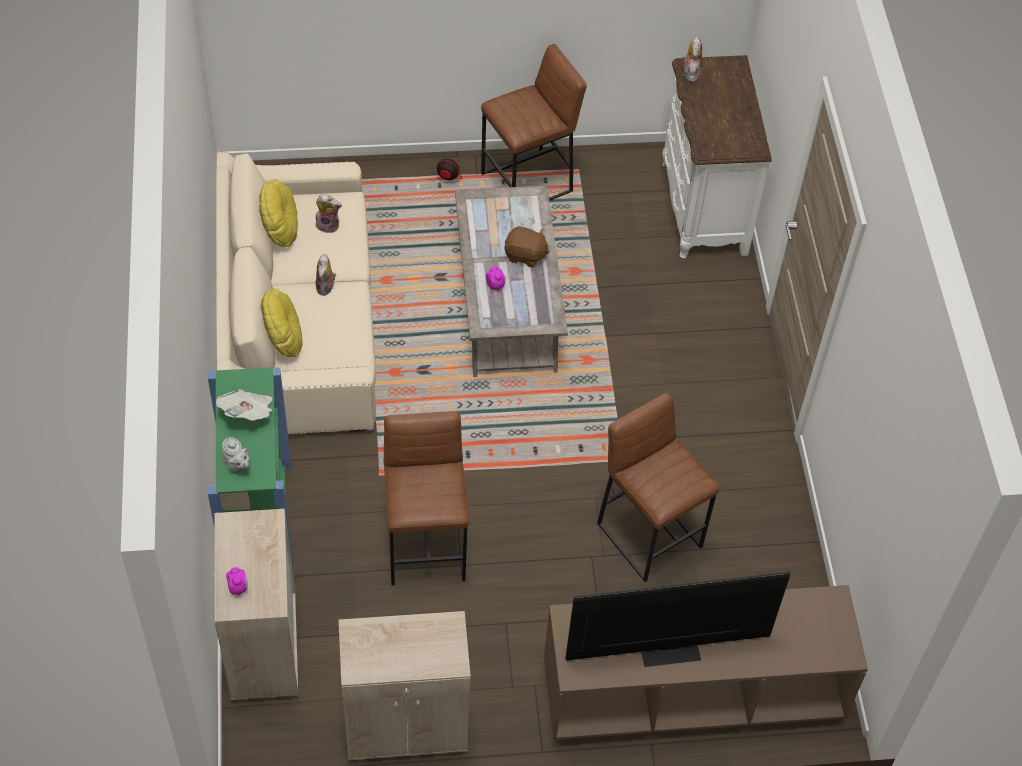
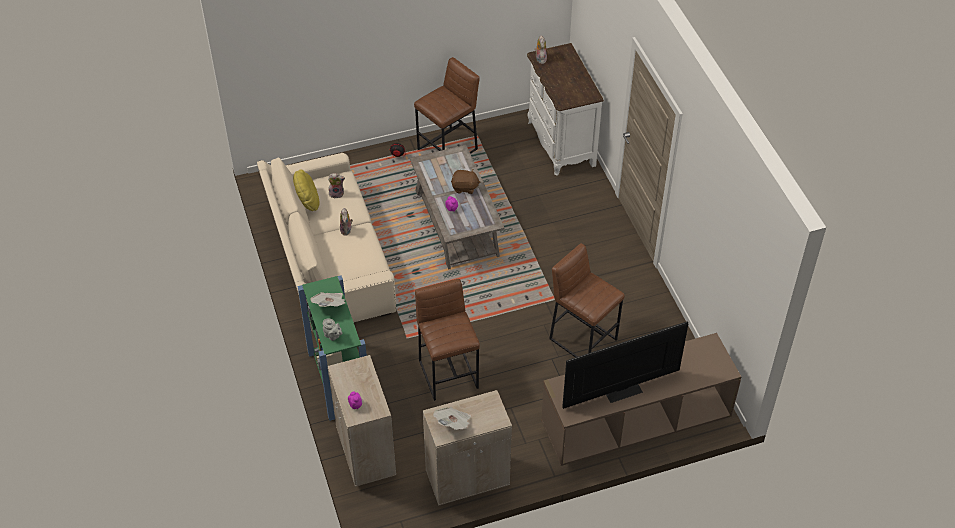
camera: 10 degrees left, 5 degrees down
(283, 341) = (330, 266): yellow pillow -> none
(380, 652) = (453, 423): none -> newspaper

